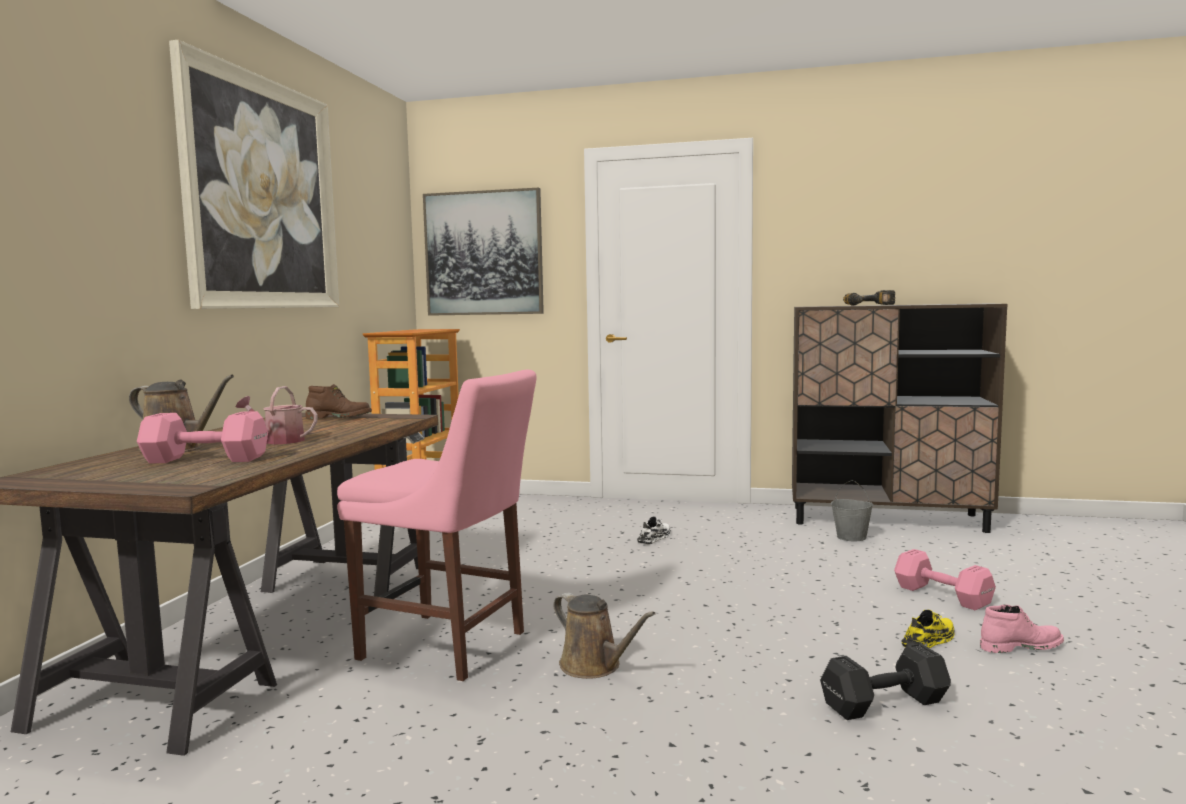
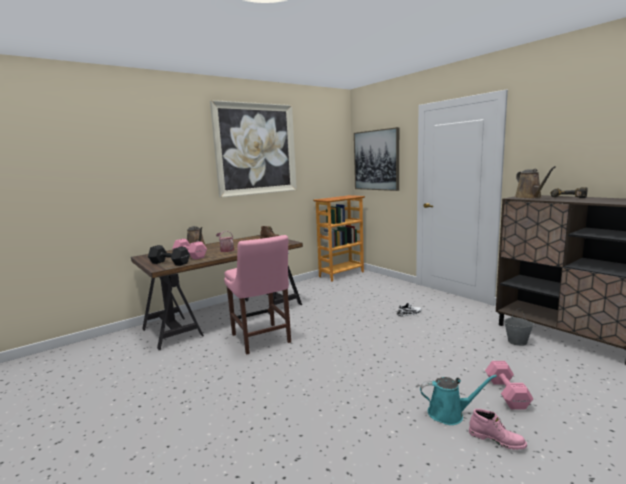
camera: 40 degrees right, 5 degrees up
(594, 666) = (290, 365): brown watering can -> brown watering can (529, 197)
(887, 704) = (368, 432): black dumbbell -> black dumbbell (170, 263)
(929, 640) = (449, 413): yellow shoe -> turquoise watering can

